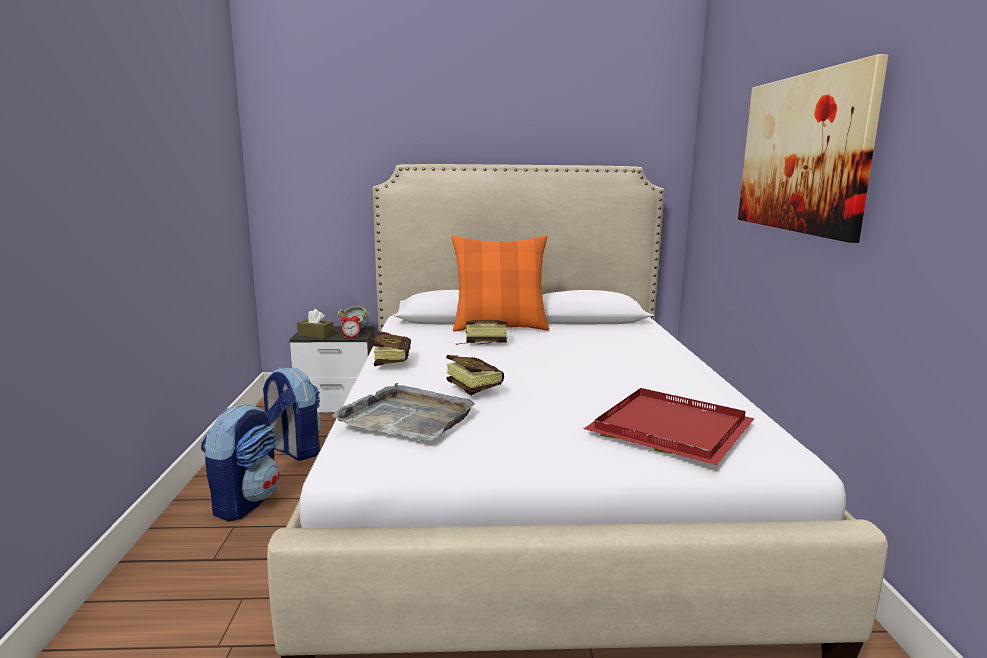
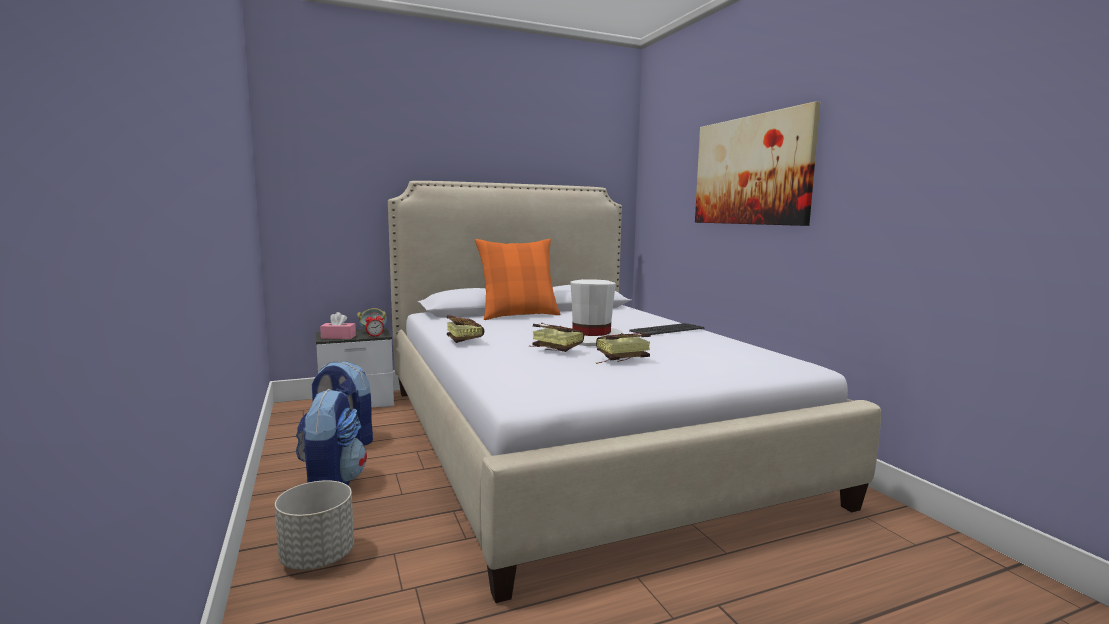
camera: 20 degrees left, 5 degrees down
(173, 586) = (317, 558): none -> grey planter
(315, 335) = (338, 337): brown tissue box -> pink tissue box
(407, 417) = (531, 369): grey tray -> none
(481, 342) = (517, 325): book -> book (617, 359)
(539, 373) = (591, 338): none -> white hat
(655, 367) = (666, 330): none -> keyboard
(673, 429) = (723, 359): red tray -> none

